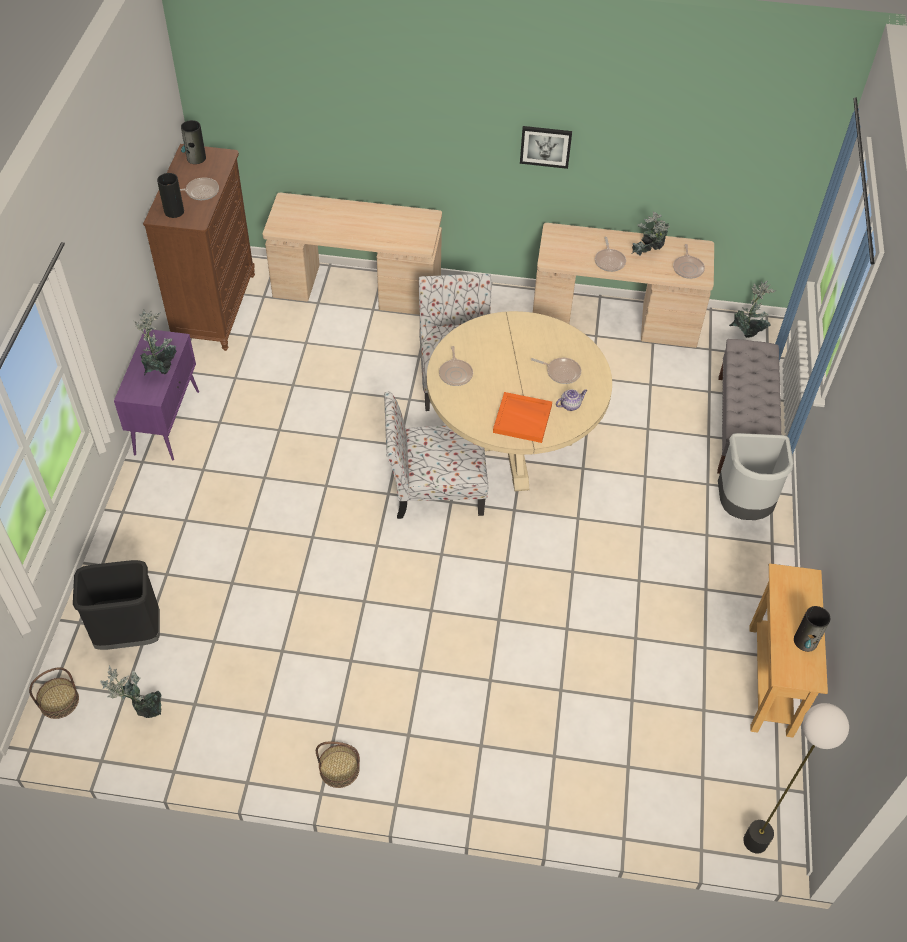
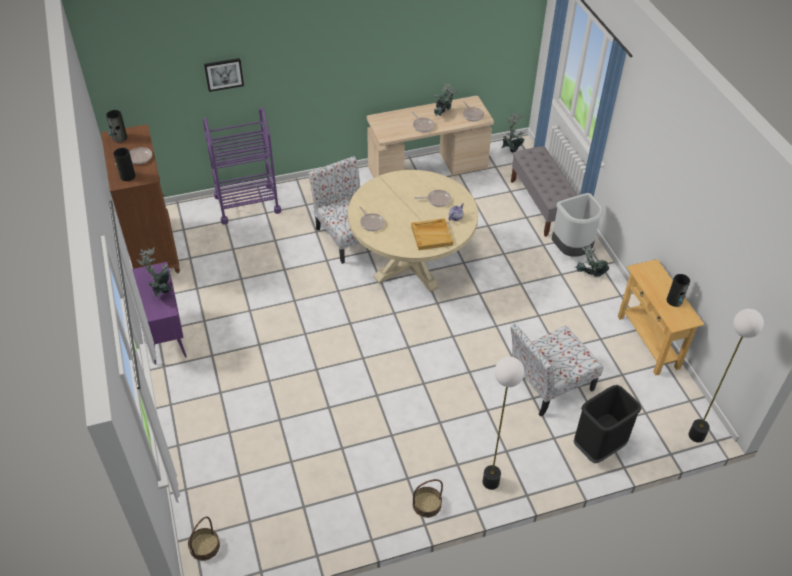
camera: 25 degrees left, 5 degrees down
(129, 634) = (227, 482): black trash can -> black trash can (598, 448)
(140, 708) = (267, 525): potted plant -> potted plant (588, 276)
(357, 290) = (247, 204): beige desk -> purple cart
(435, 488) = (378, 308): chair -> chair (548, 384)
(436, 777) = (491, 482): none -> floor lamp
(523, 419) = (432, 235): orange tray -> beige tray
(545, 146) = (360, 61): picture -> picture (224, 74)

